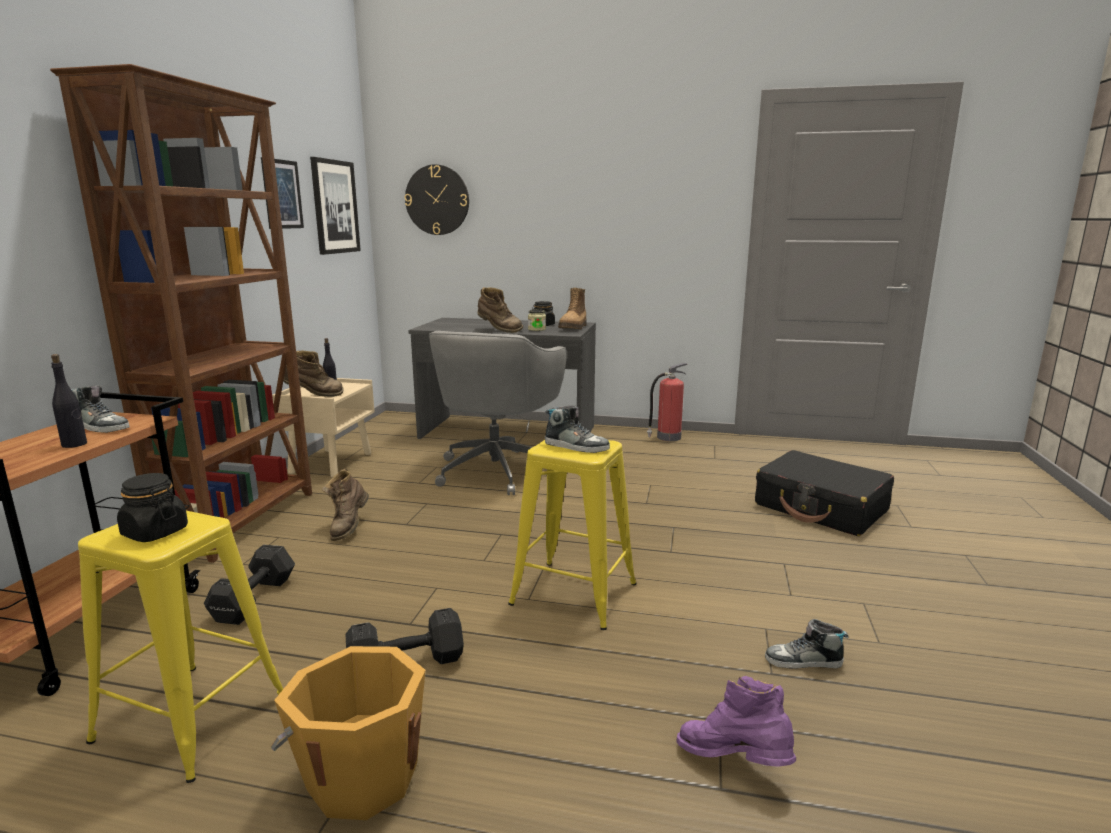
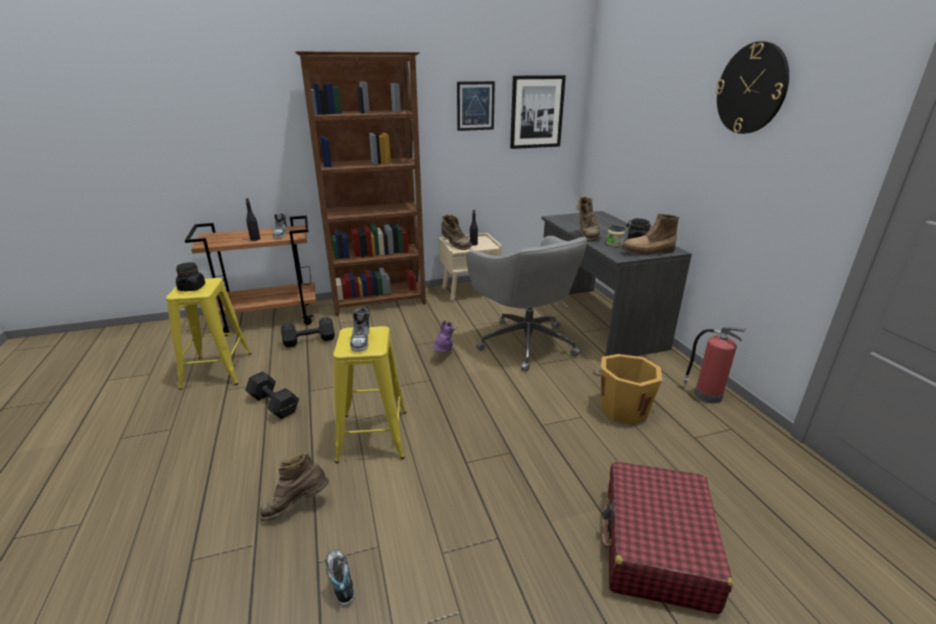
camera: 60 degrees right, 10 degrees up
(348, 528) = (396, 331): brown boot -> brown boot (296, 506)
(361, 775) = (188, 428): orange bucket -> orange bucket (624, 408)
(437, 200) = (619, 109): wall clock -> wall clock (751, 89)
(497, 470) = (525, 342): grey office chair -> grey office chair turned 105 degrees counterclockwise
(733, 764) = (213, 561): purple boot -> purple boot (444, 353)
(821, 508) = (656, 546): black suitcase -> red suitcase

